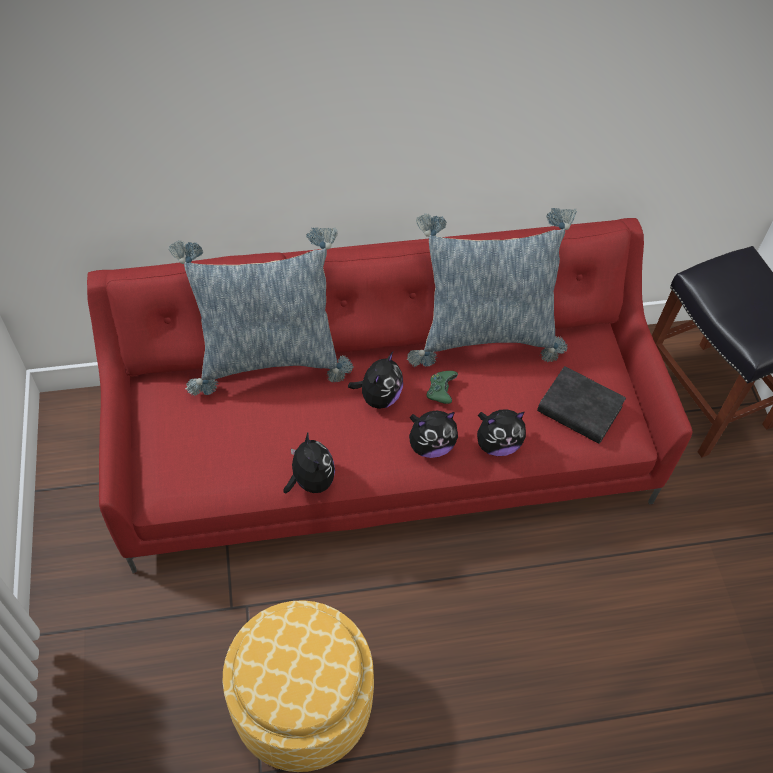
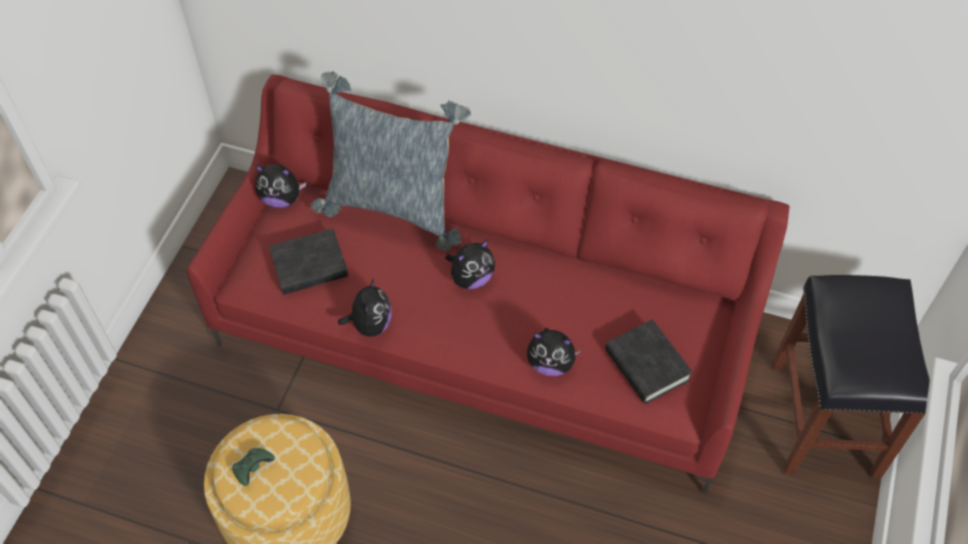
camera: 30 degrees right, 0 degrees up
(217, 450) = (309, 266): none -> black book
(430, 445) = (490, 339): plush toy -> plush toy (281, 199)
(441, 392) = (528, 297): green game controller -> green game controller (253, 469)
(482, 341) = (596, 267): pillow -> none

